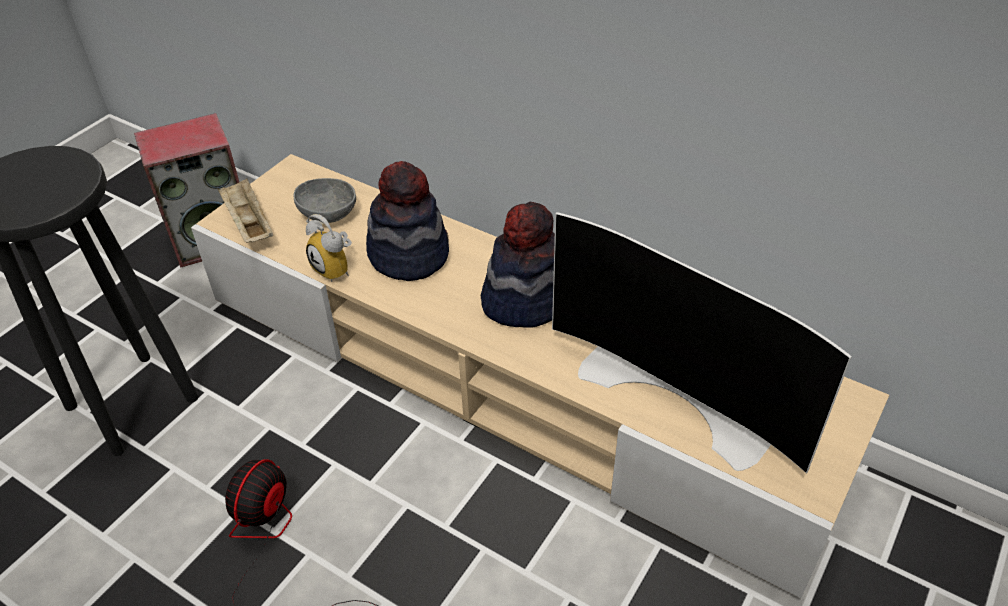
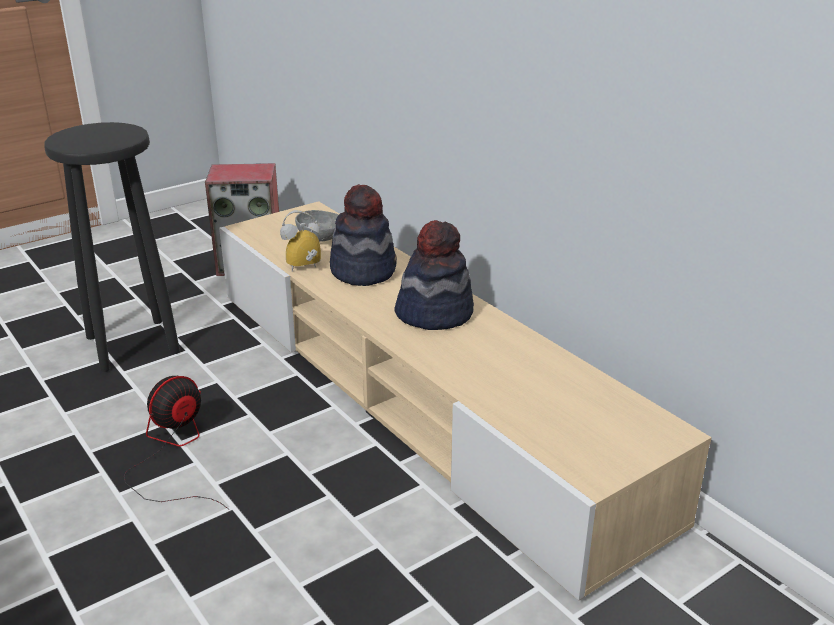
camera: 20 degrees right, 15 degrees down
(248, 224) = (260, 233): beige tray -> none
(337, 268) = (304, 268): alarm clock -> alarm clock turned 90 degrees clockwise
(680, 394) = (520, 394): television -> none

